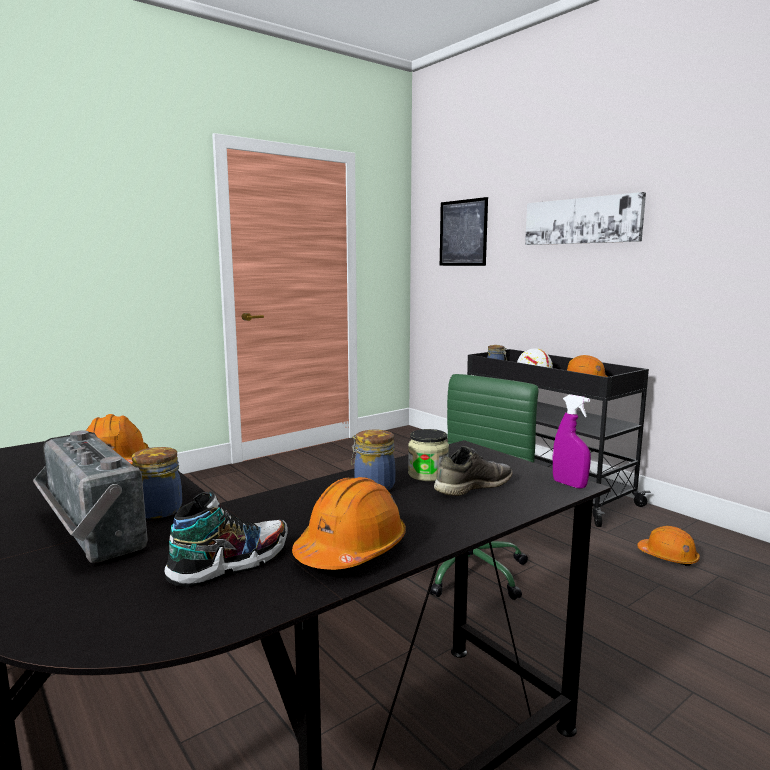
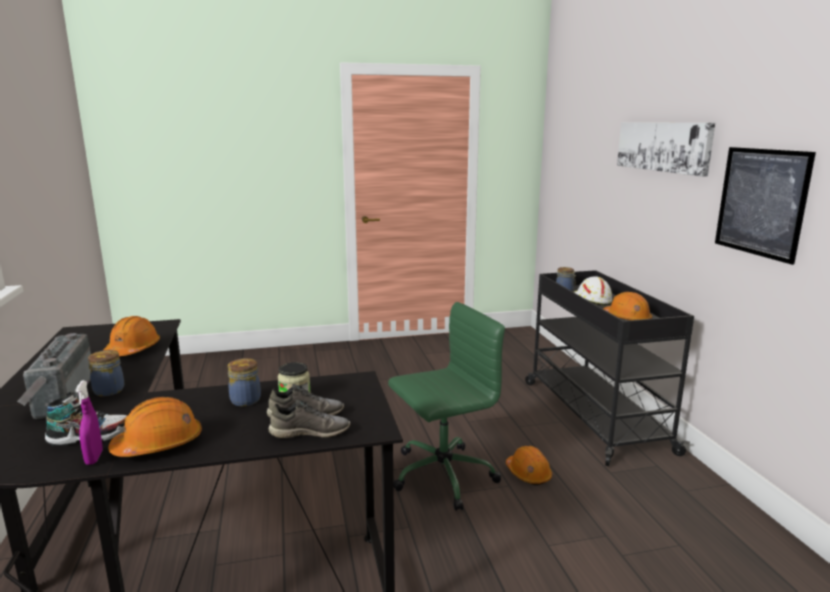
camera: 25 degrees right, 5 degrees up
(463, 233) = (577, 145): picture -> picture (761, 202)
(509, 500) = (310, 432): none -> grey shoe
(569, 484) = (375, 429): purple spray bottle -> purple spray bottle (94, 458)
(668, 557) = (646, 512): orange hard hat -> orange hard hat (528, 474)

